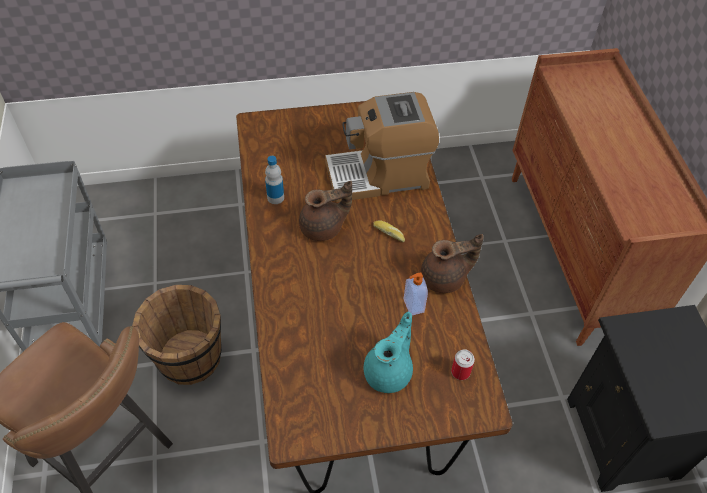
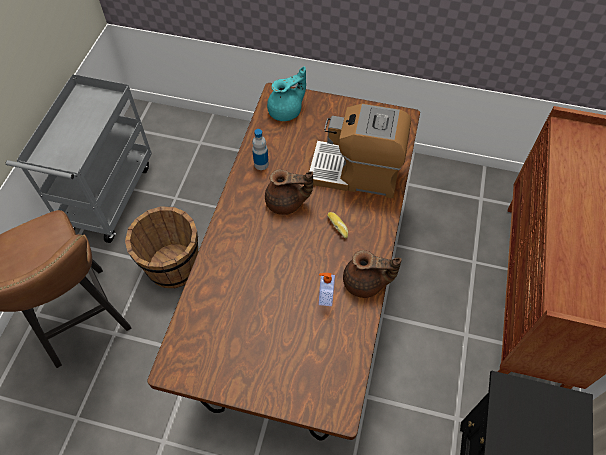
camera: 25 degrees right, 5 degrees up
(389, 372) = (276, 346): turquoise teapot -> turquoise teapot (286, 111)
(460, 372) = (335, 370): can -> none

